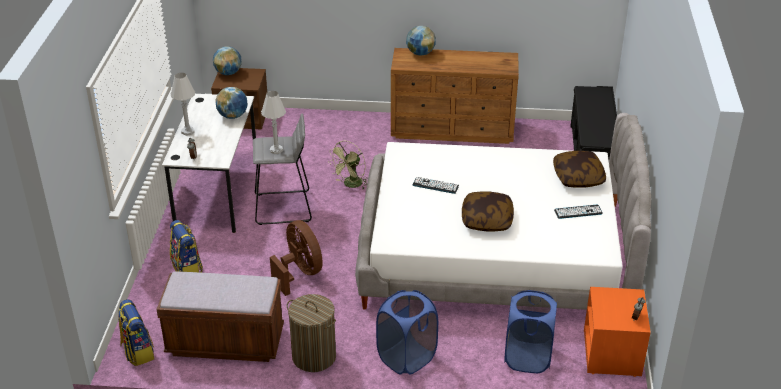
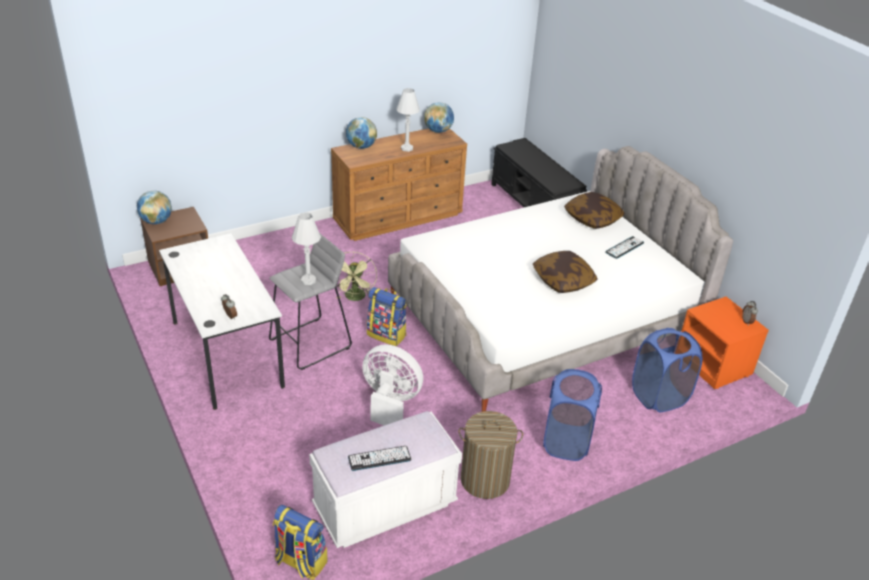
camera: 35 degrees left, 0 degrees up
(187, 132) = (195, 292): white table lamp -> white table lamp (406, 148)
(187, 269) = (270, 446): backpack -> backpack (387, 335)
(225, 342) = (385, 506): brown bench -> white bench
(233, 116) = (230, 260): globe -> globe (438, 131)
(300, 273) = (390, 402): brown fan -> white fan
(435, 185) = (487, 265): keyboard -> keyboard (379, 458)

